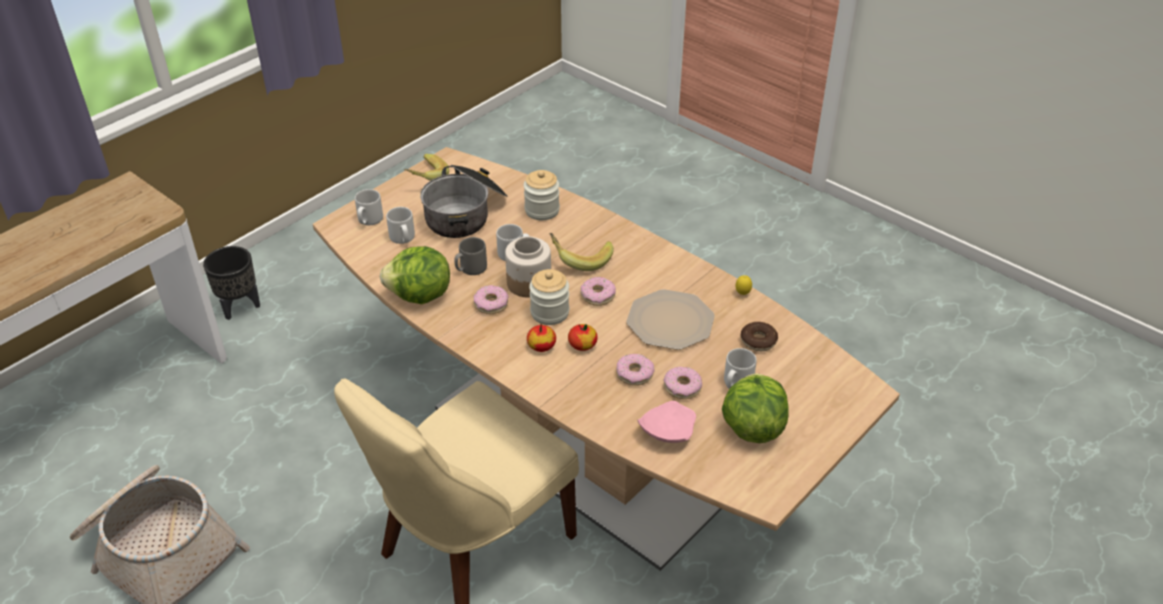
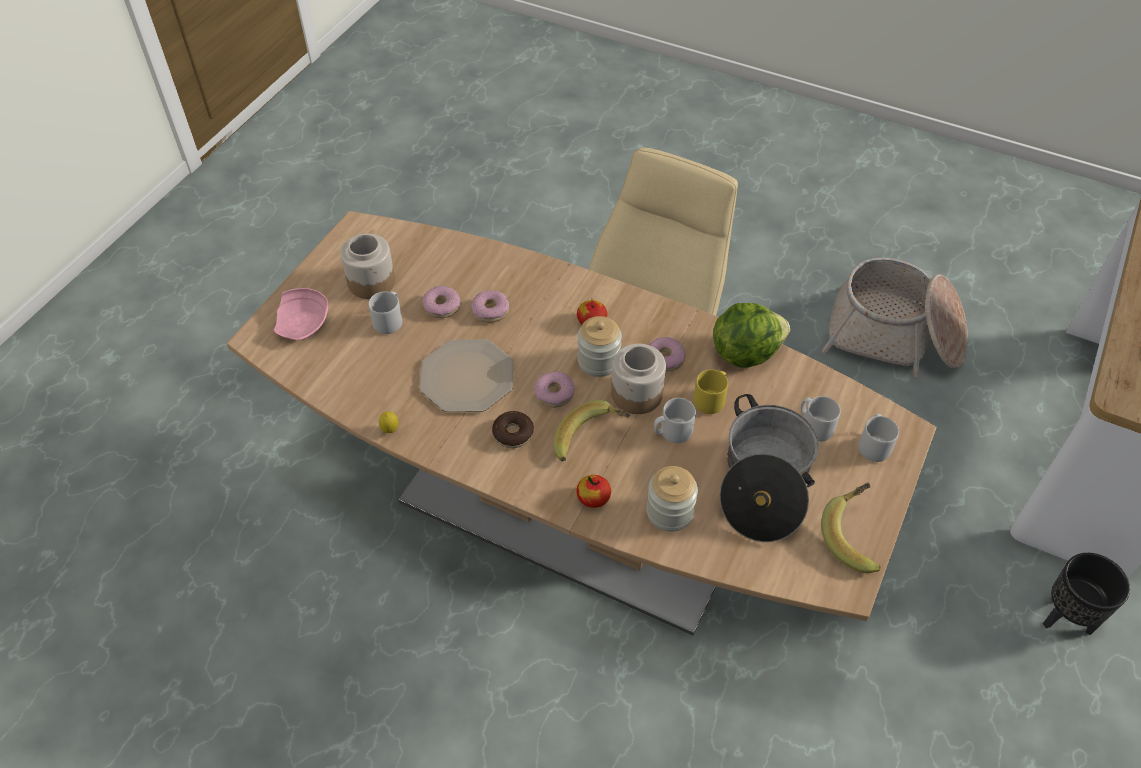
camera: 165 degrees right, 10 degrees up
(470, 269) = (711, 399): grey mug -> yellow mug
(582, 345) = (551, 331): apple -> apple (593, 498)
(666, 431) = (449, 263): pink plate -> pink plate (303, 323)
(752, 427) = (372, 281): lettuce -> jar
(758, 341) = (369, 372): donut -> donut (513, 433)

